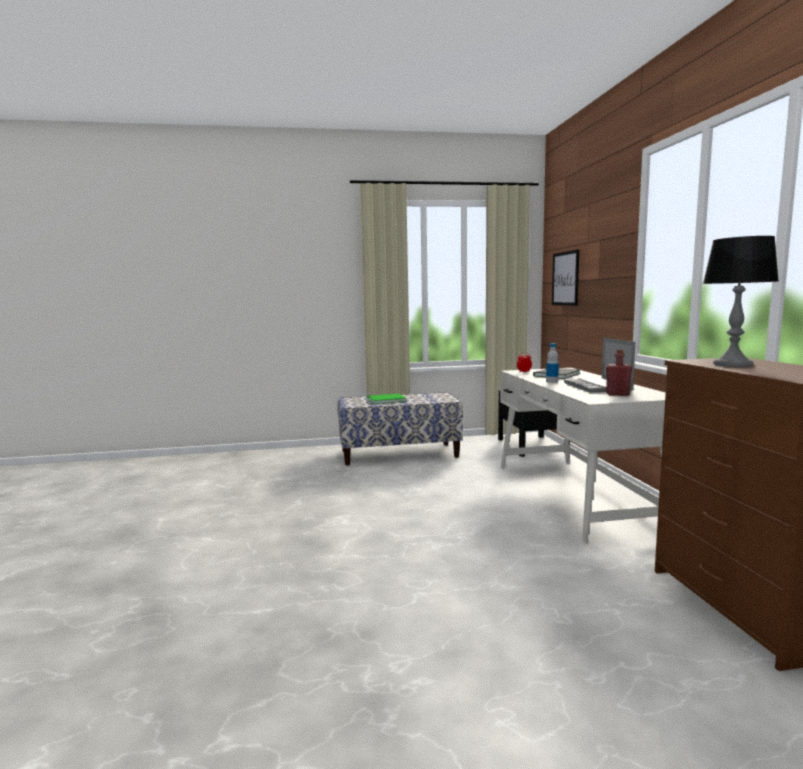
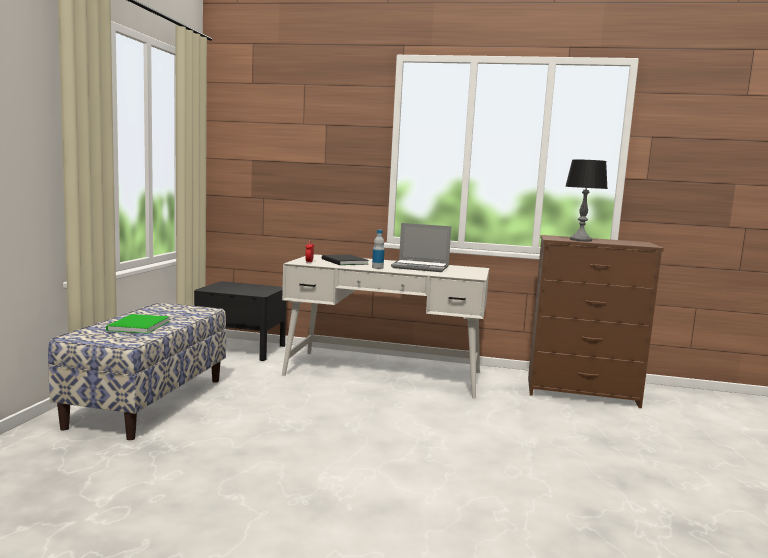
camera: 70 degrees left, 0 degrees up
(565, 278) = (261, 157): picture -> none
(617, 394) = (457, 271): red bottle -> none

